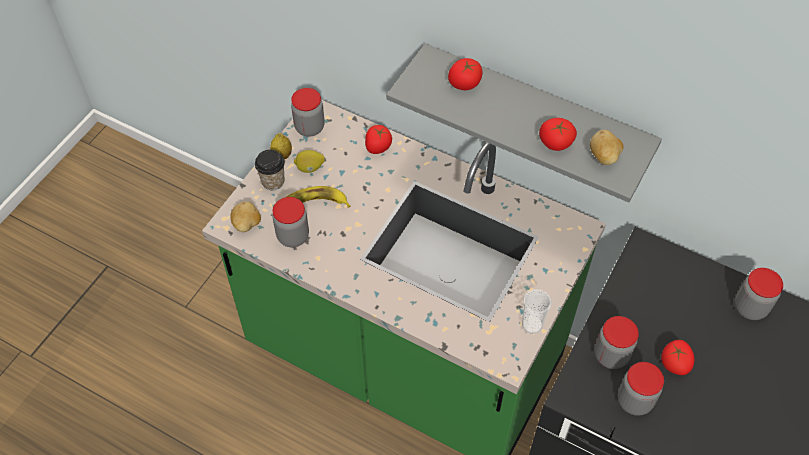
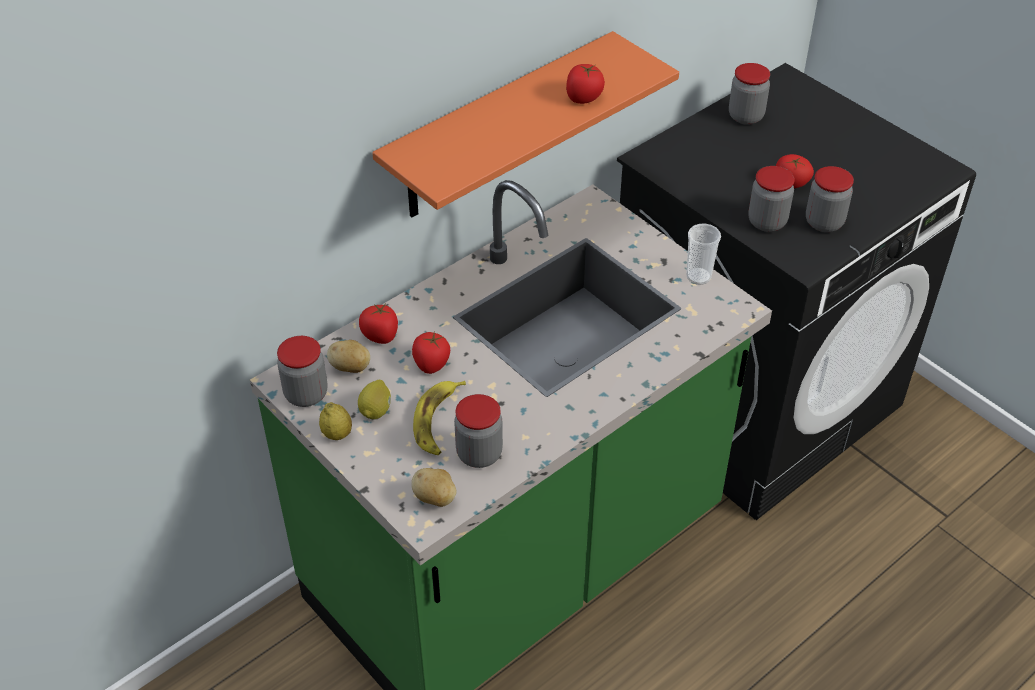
camera: 70 degrees left, 10 degrees down
(273, 181) = (377, 454): cup -> none
(464, 84) = (459, 137): tomato -> tomato (431, 364)
(534, 115) = (499, 128): grey shelf -> orange shelf
(604, 157) = (619, 71): potato -> potato (350, 368)

